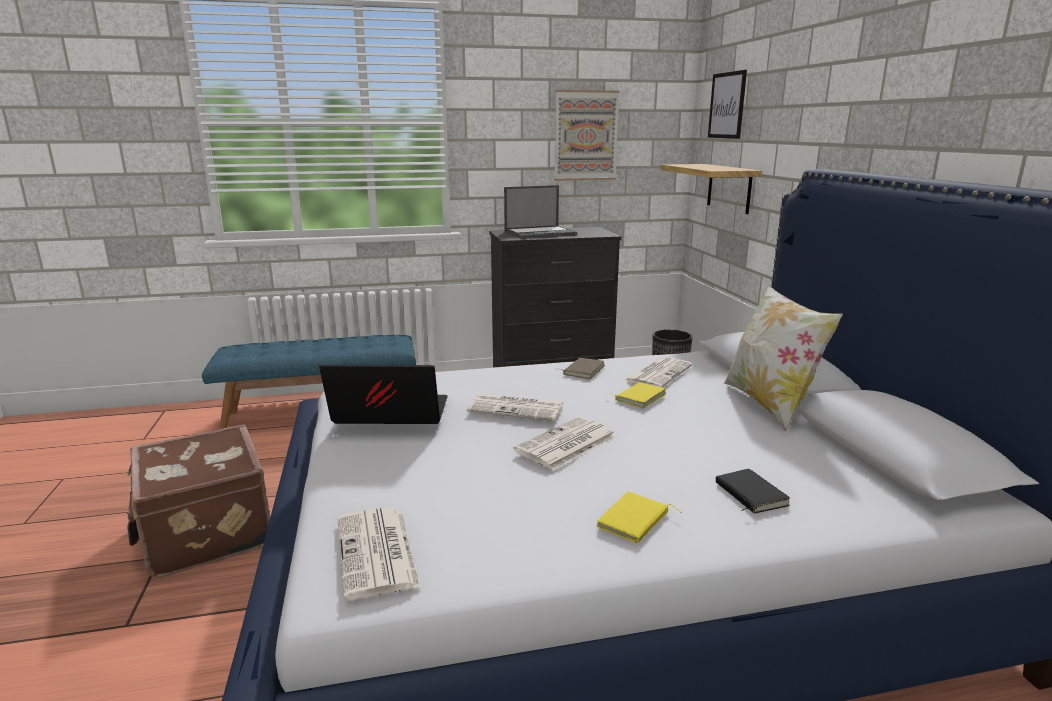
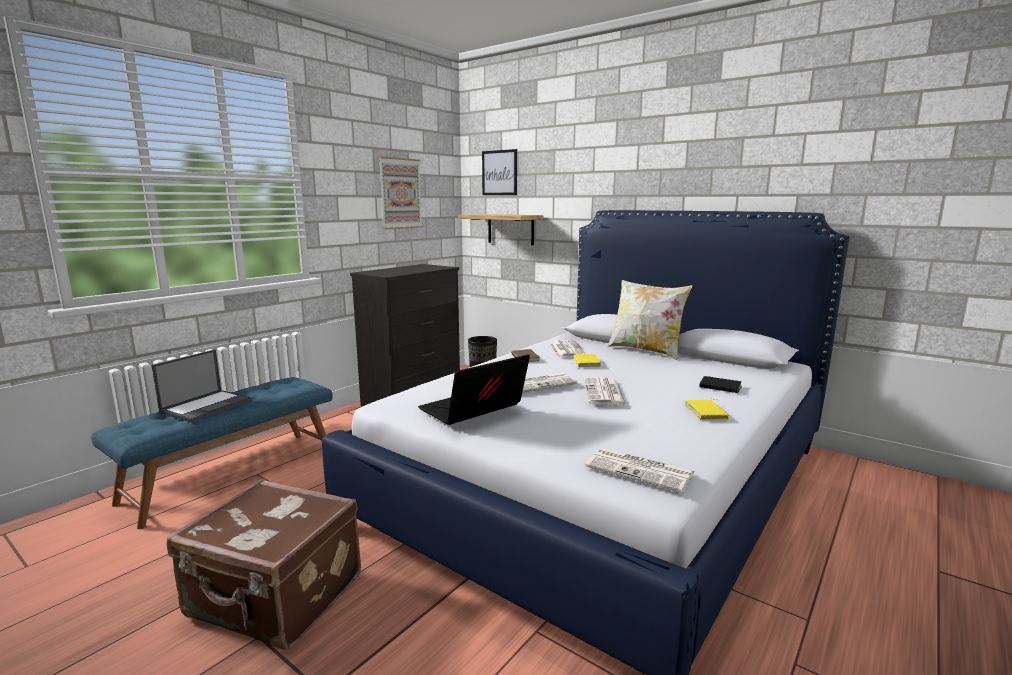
camera: 40 degrees left, 5 degrees down
(540, 233) = (398, 270): laptop -> laptop (207, 406)

